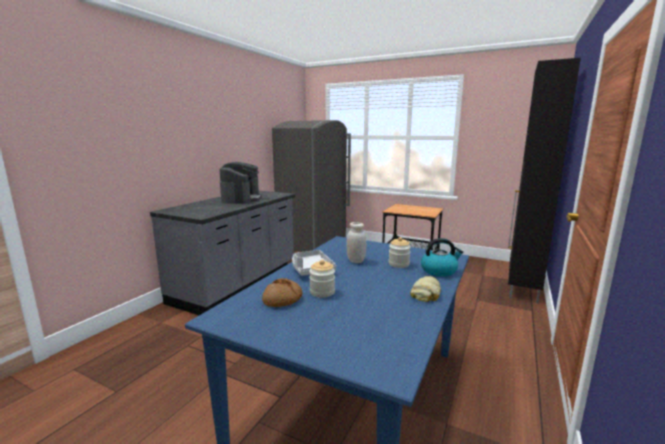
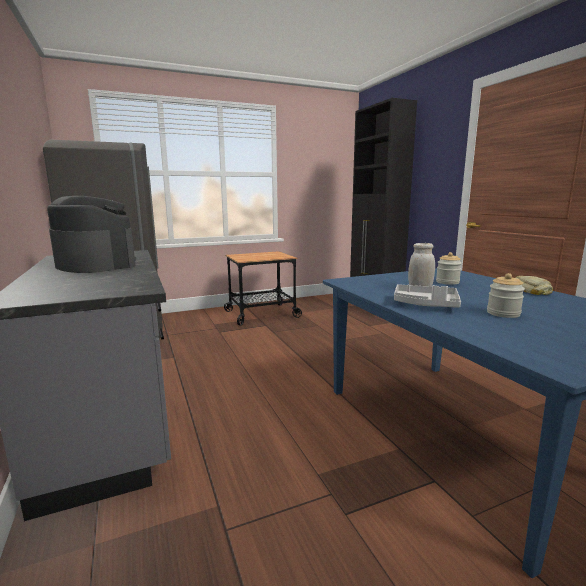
camera: 50 degrees left, 0 degrees up
(282, 300) = (516, 329): bread -> none
(439, 271) = (477, 278): kettle -> none

